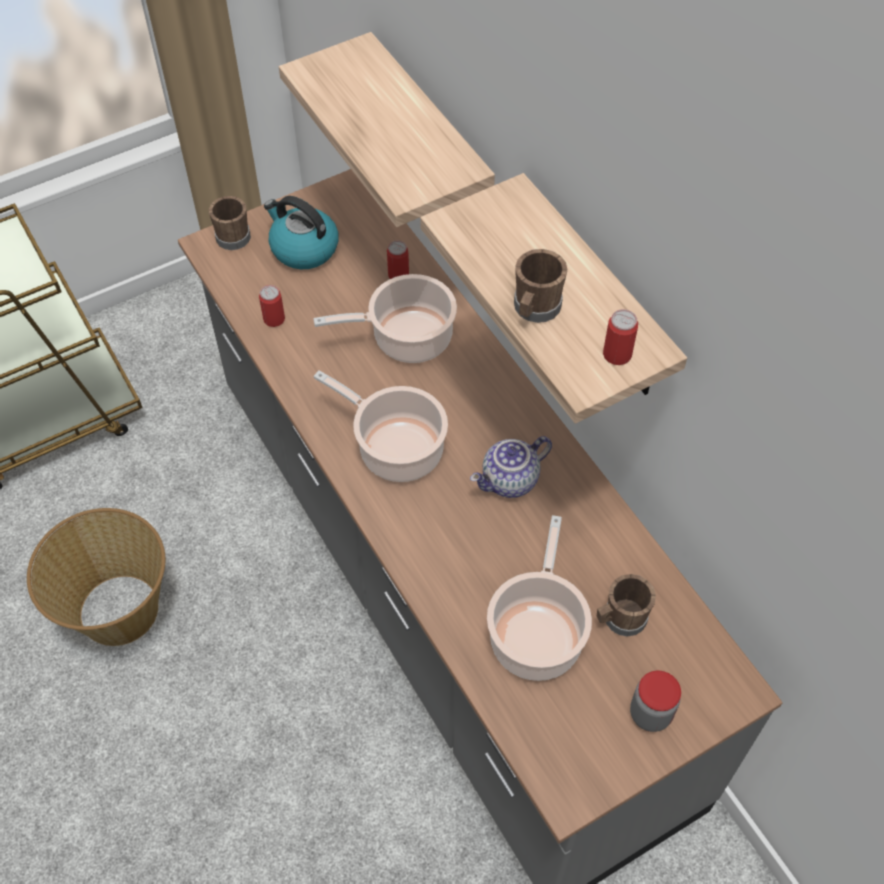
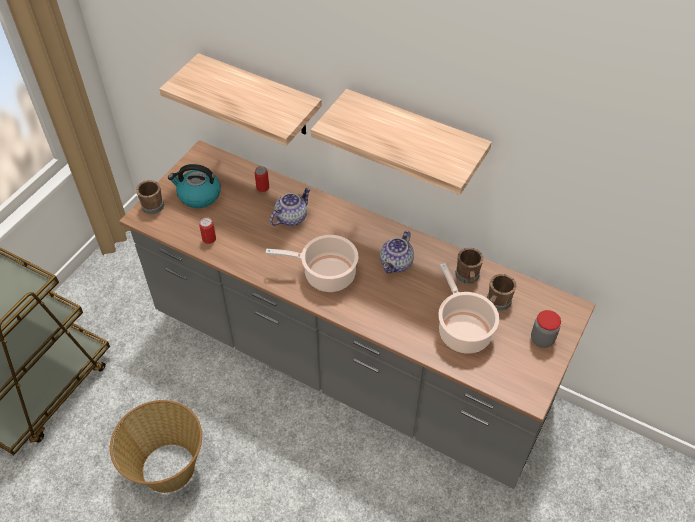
camera: 30 degrees left, 5 degrees down
(407, 338) = (291, 217): cooking pot -> teapot
(535, 309) = (403, 149): brown mug -> brown mug (467, 277)
(617, 354) = (459, 153): can -> none

